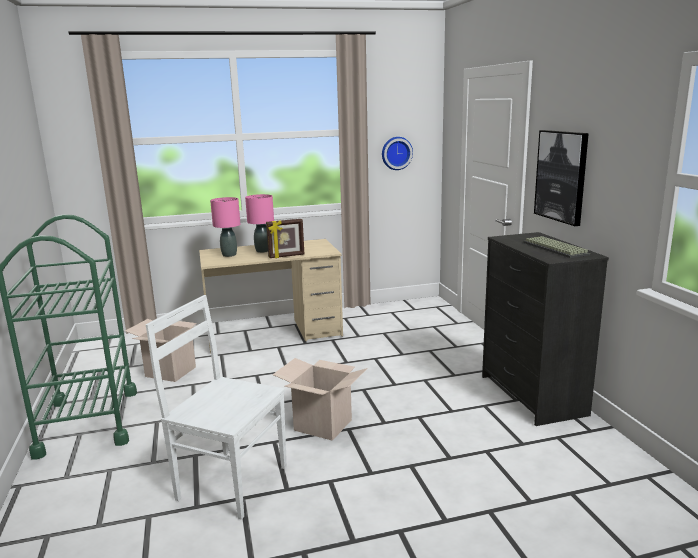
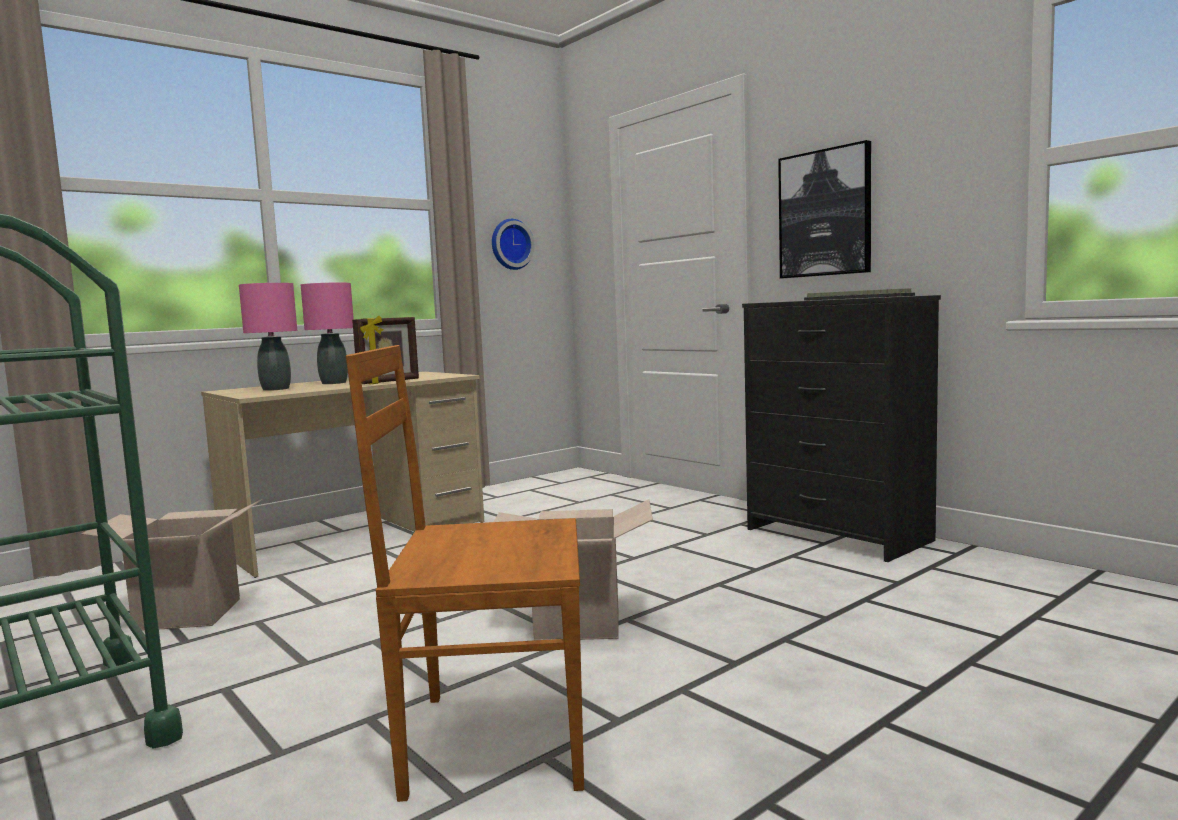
camera: 25 degrees left, 10 degrees down
(230, 482) = (491, 739): white chair -> brown chair

